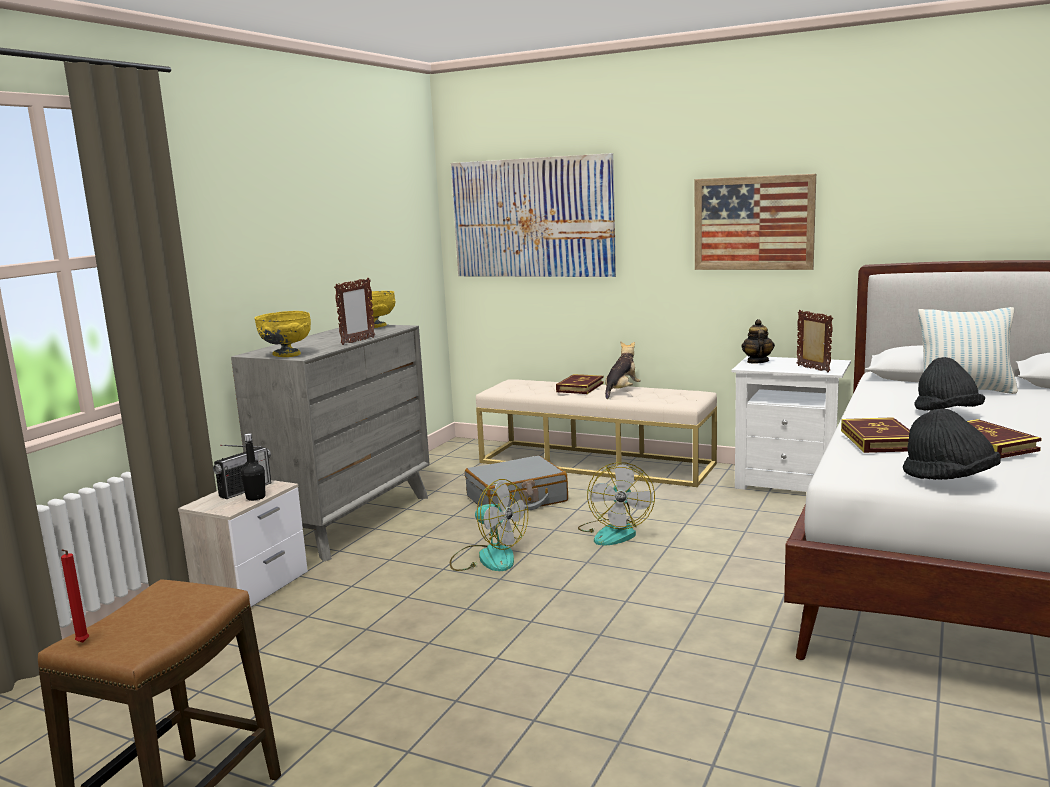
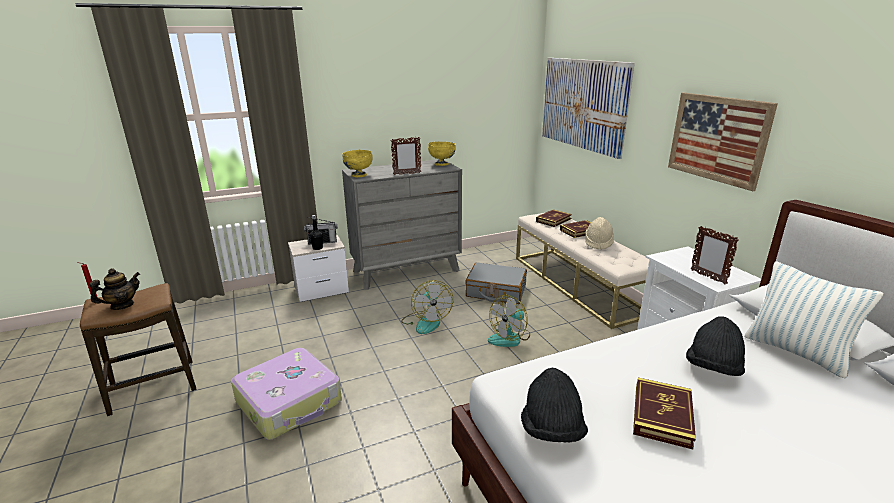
camera: 40 degrees right, 10 degrees up
(469, 707) = (290, 402): none -> suitcase
(621, 391) = (598, 243): plush toy -> beige hat
(757, 361) = (681, 254): teapot -> teapot (122, 305)
(813, 369) = (707, 277): picture frame -> picture frame turned 135 degrees clockwise
(878, 440) = (587, 366): book -> book (553, 220)

